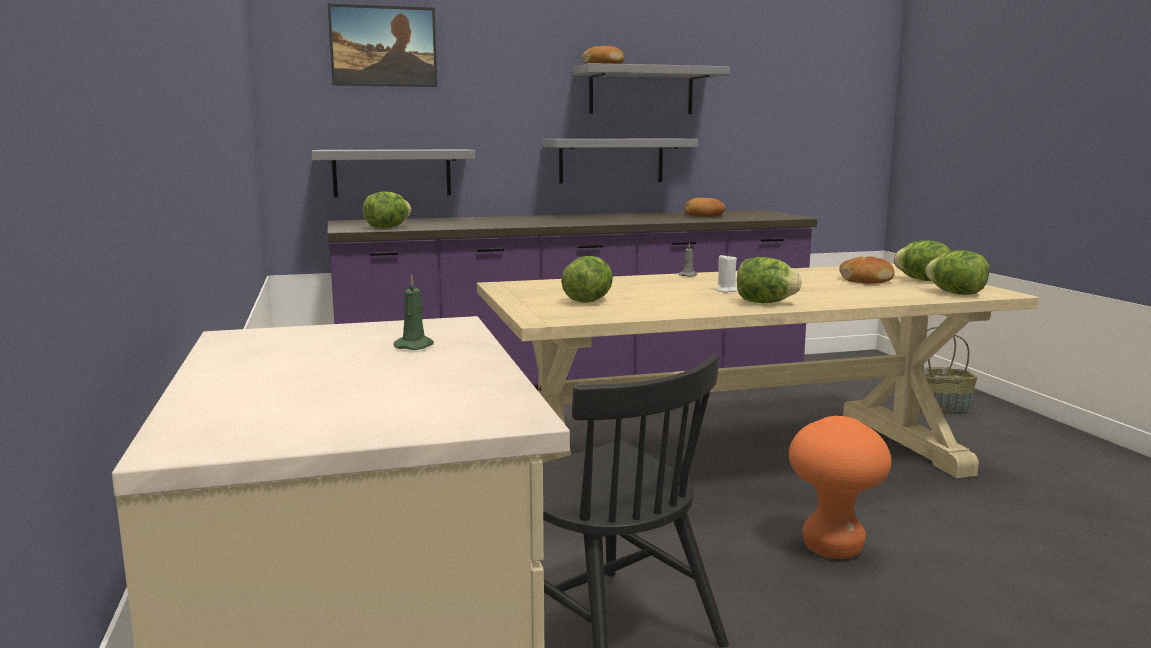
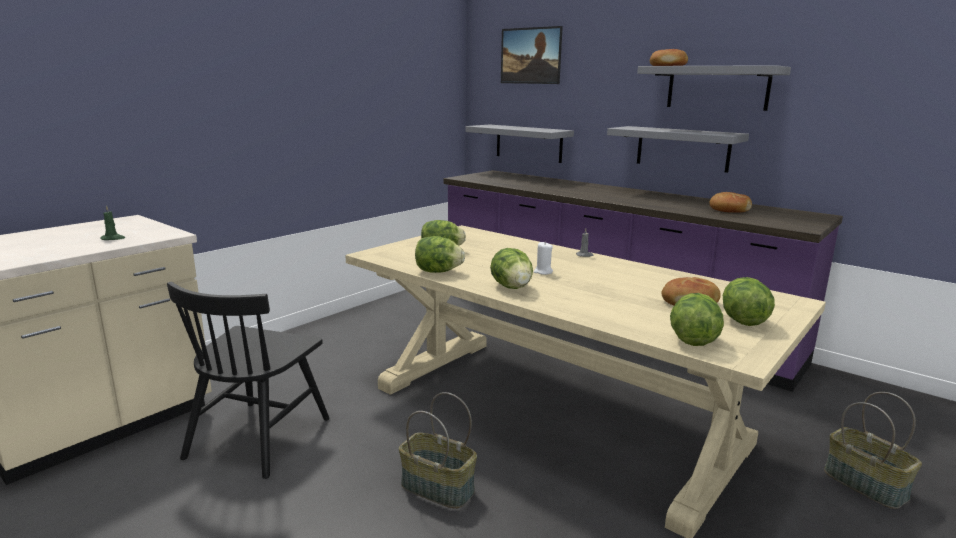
camera: 55 degrees right, 5 degrees up
(387, 228) = (481, 180): lettuce -> lettuce (438, 271)
(832, 548) = (436, 488): orange stool -> basket

